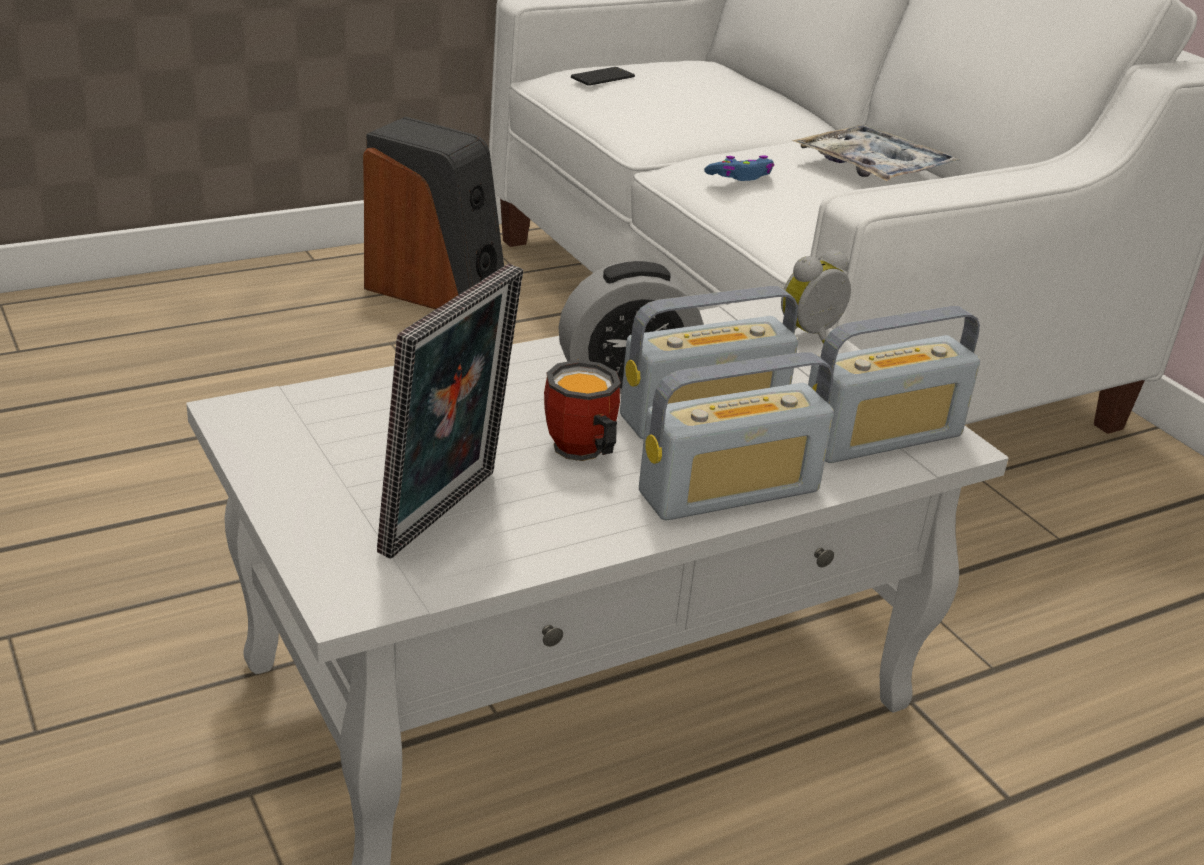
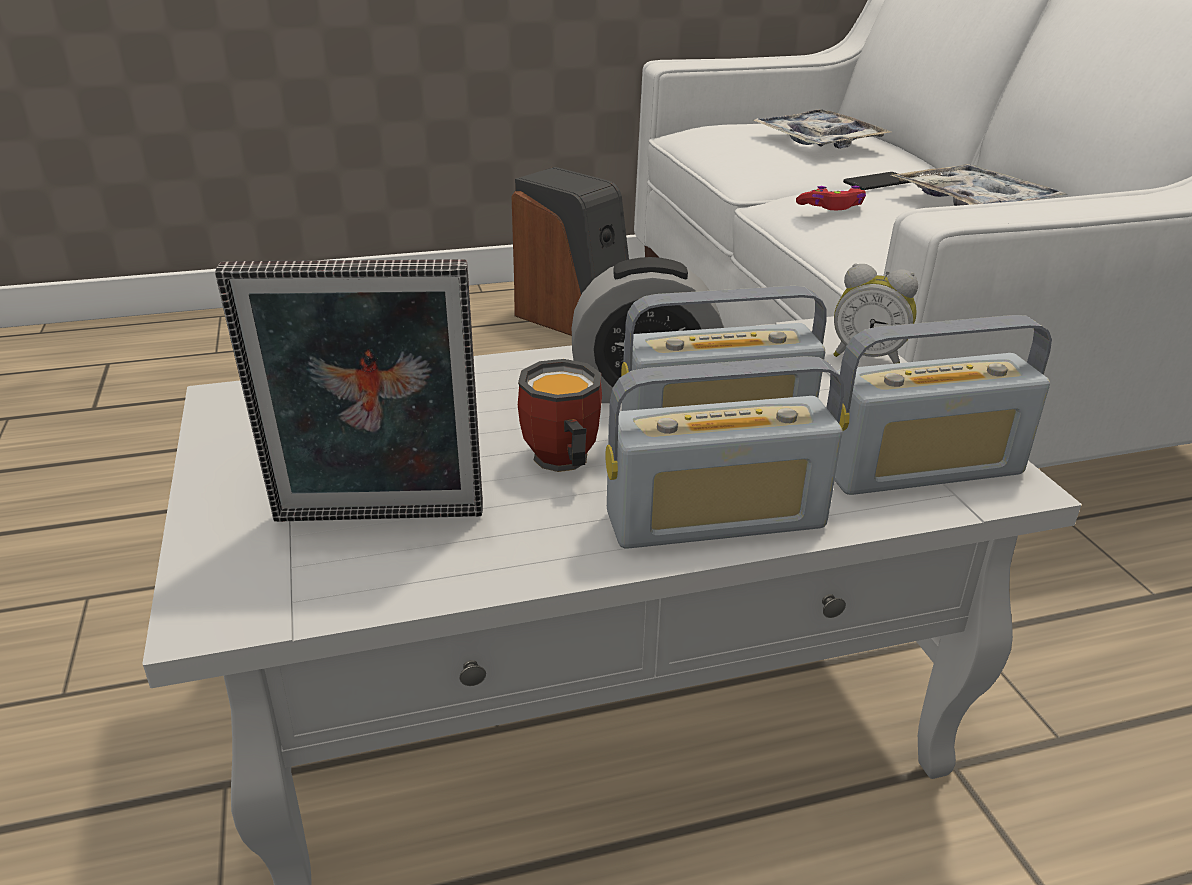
camera: 15 degrees right, 0 degrees up
(448, 515) = (378, 522): picture frame -> picture frame turned 45 degrees clockwise
(603, 77) = (727, 130): phone -> phone (878, 182)
(702, 92) = (818, 141): none -> tray
(740, 176) = (832, 207): blue game controller -> red game controller
(812, 337) = (868, 357): alarm clock -> alarm clock turned 135 degrees counterclockwise

